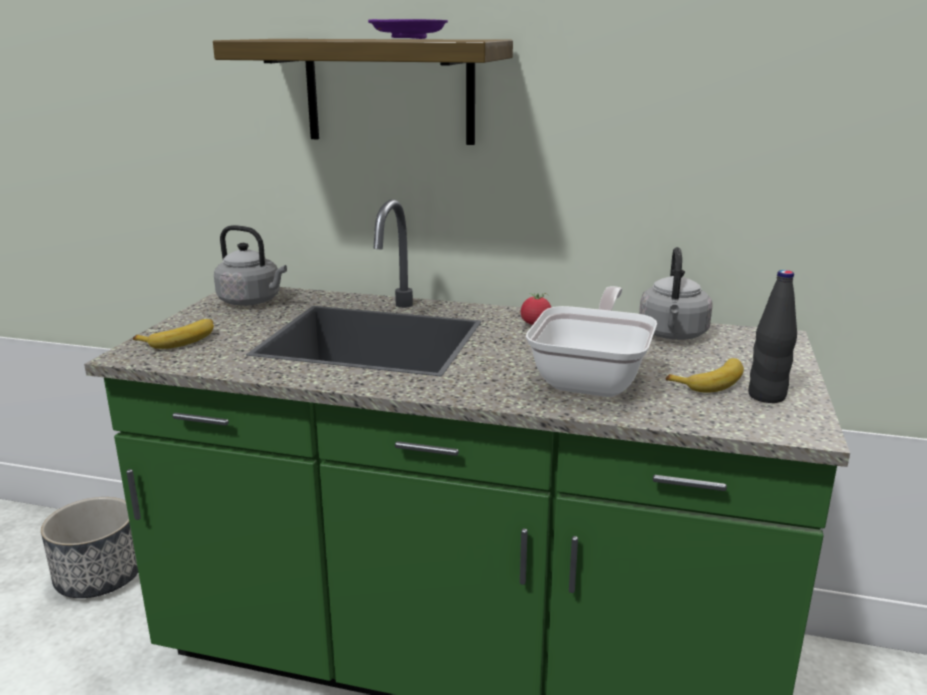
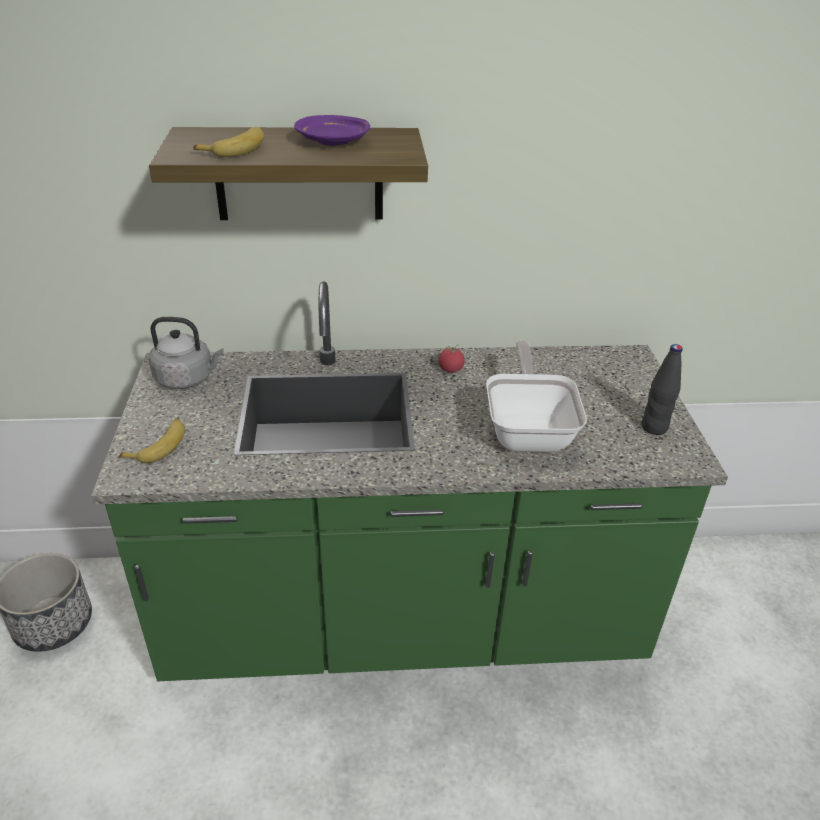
camera: 20 degrees left, 15 degrees up
(673, 335) = (559, 367): grey kettle -> none
(710, 381) = (610, 418): banana -> banana (236, 149)

